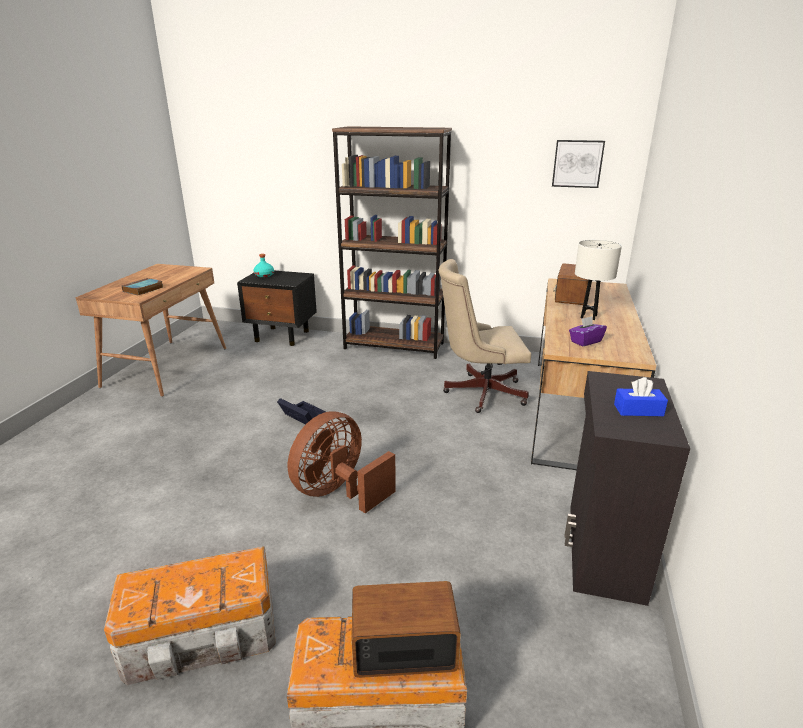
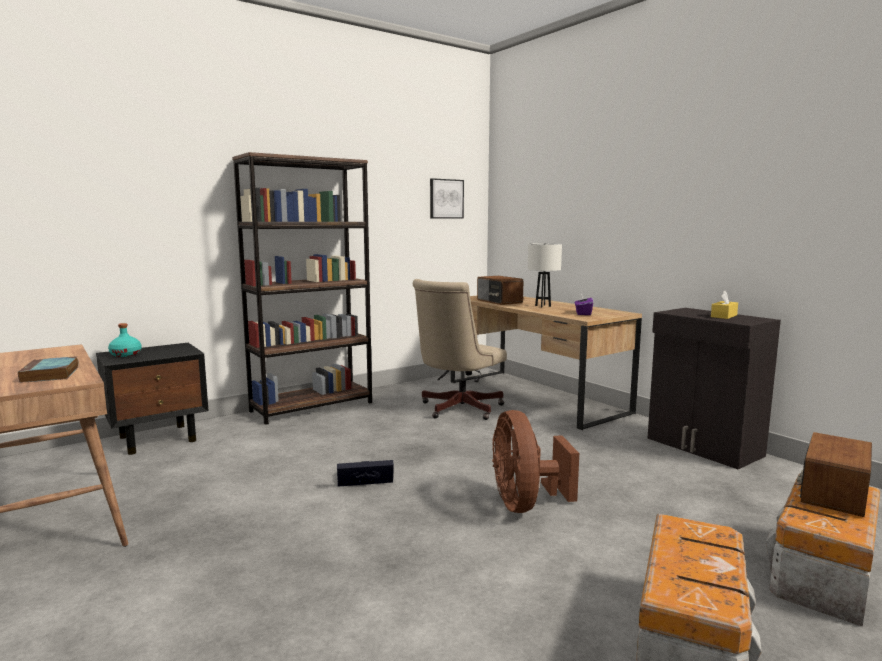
camera: 50 degrees left, 15 degrees down
(638, 410) = (724, 316): blue tissue box -> yellow tissue box

